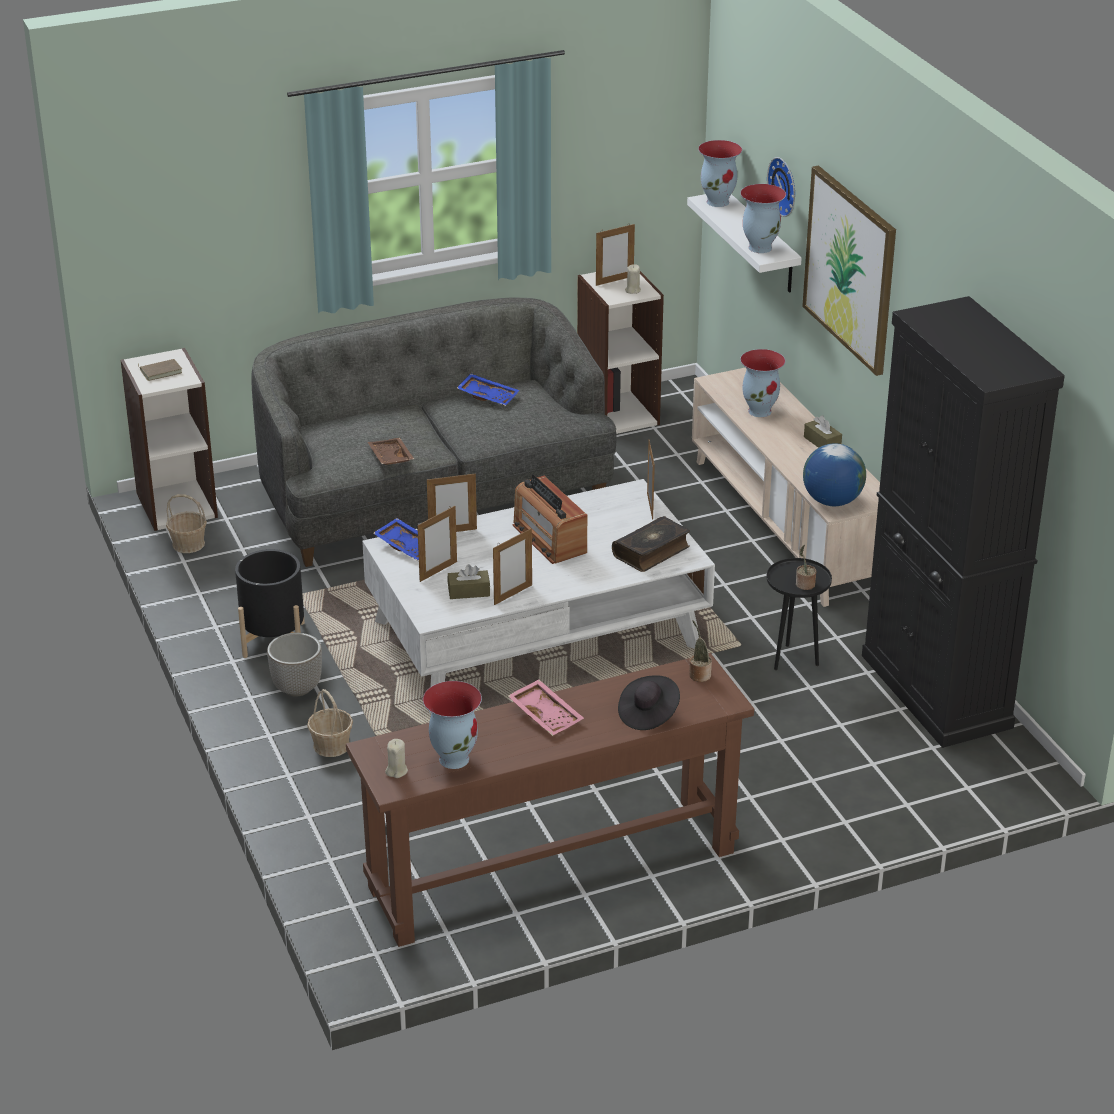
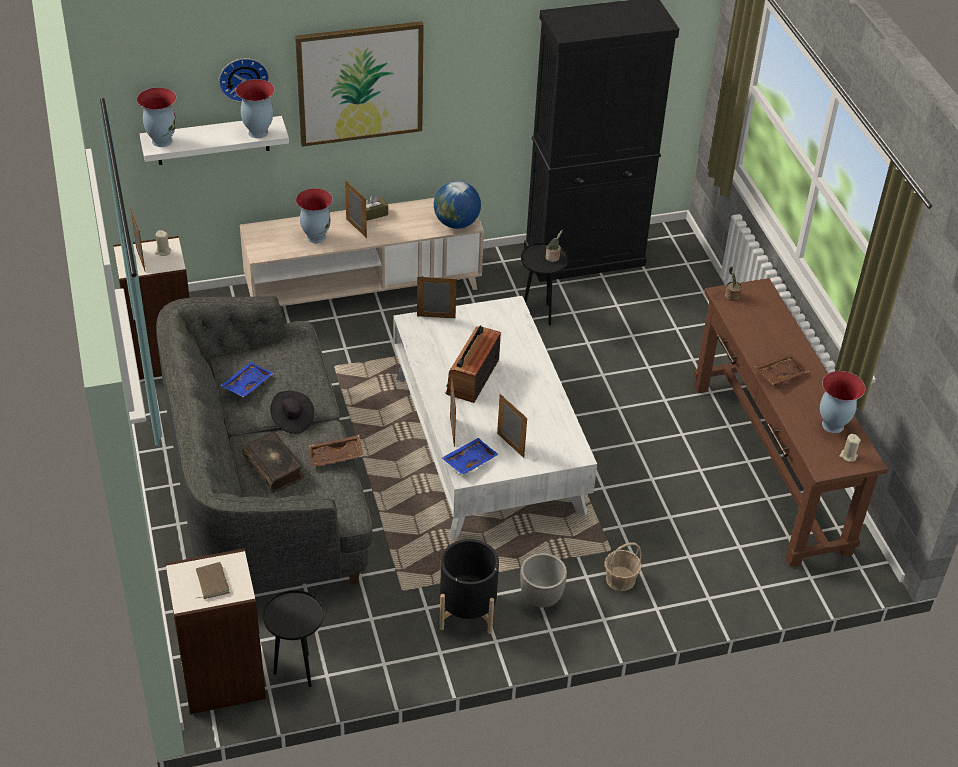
camera: 85 degrees left, 10 degrees up
(188, 544) = (297, 671): basket -> black side table
(469, 592) = (542, 430): brown tissue box -> none
(513, 594) = (549, 405): picture frame -> picture frame (356, 228)
(546, 715) = (779, 374): pink tray -> brown tray
(549, 538) = (472, 377): radio -> radio turned 135 degrees clockwise
(648, 714) = (777, 325): black hat -> black hat (292, 419)
(652, 552) = (501, 324): book -> book (274, 467)

